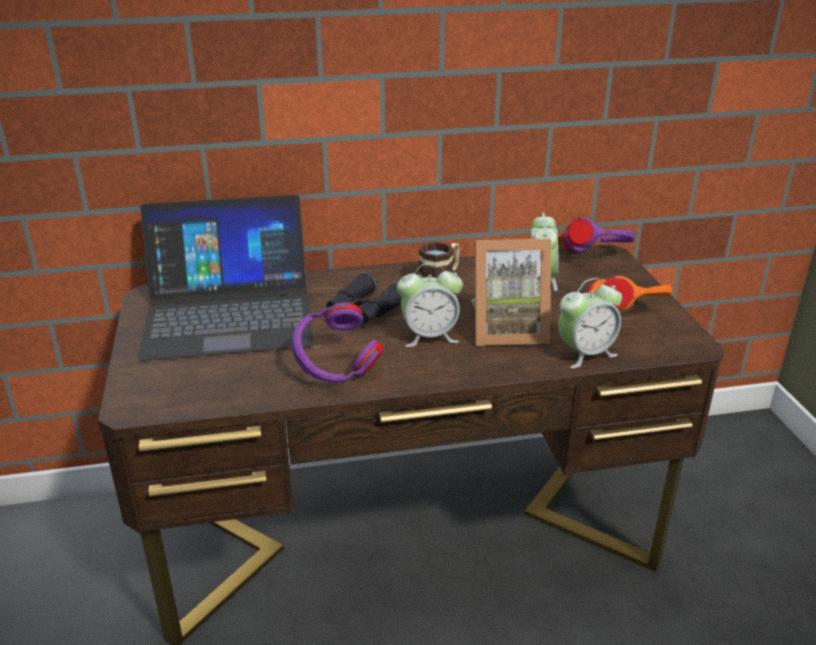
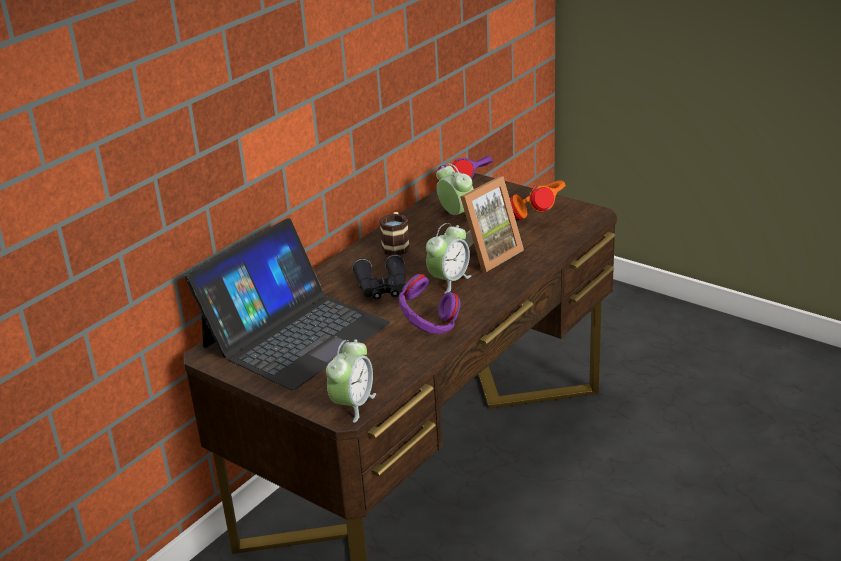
camera: 40 degrees left, 0 degrees up
(585, 354) = (549, 246): alarm clock -> alarm clock (353, 405)

